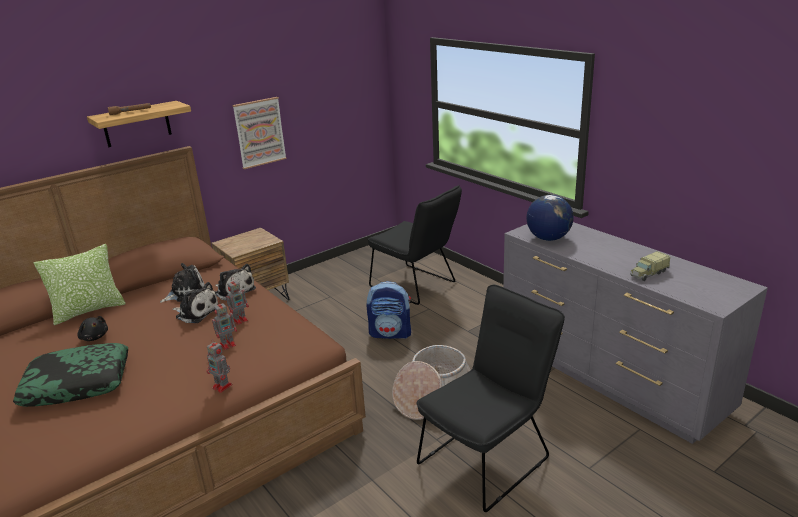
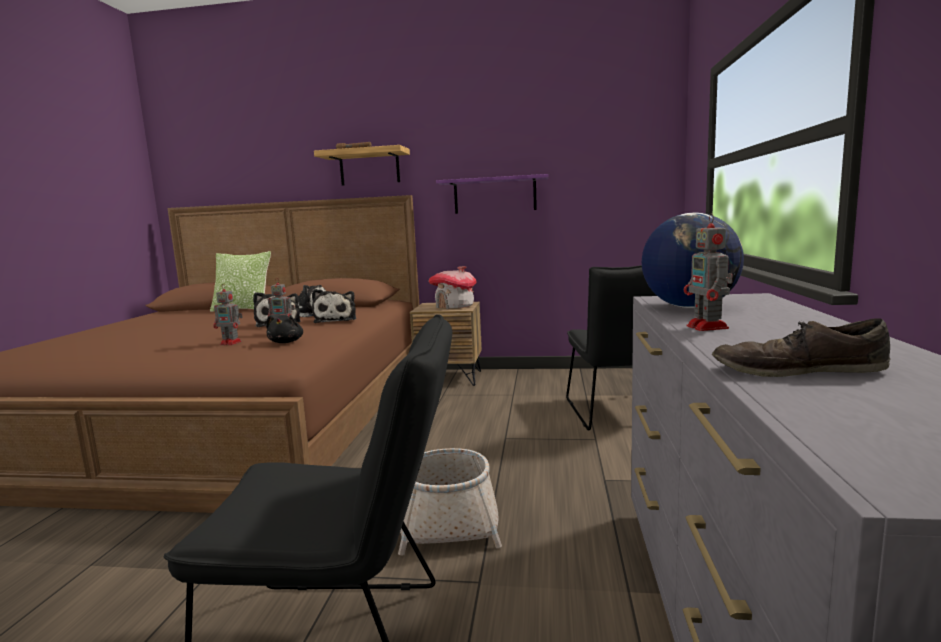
camera: 45 degrees right, 15 degrees down
(77, 384) = (120, 336): pillow -> none
(94, 337) = (202, 320): black plush toy -> black plush toy (286, 342)
(223, 386) = (149, 364): toy robot -> toy robot (708, 327)
(256, 239) = (454, 306): none -> toy house
(259, 132) = (495, 195): picture -> purple shelf
(391, 333) = (509, 444): backpack -> none
(648, 273) = (796, 370): toy truck -> brown shoe

